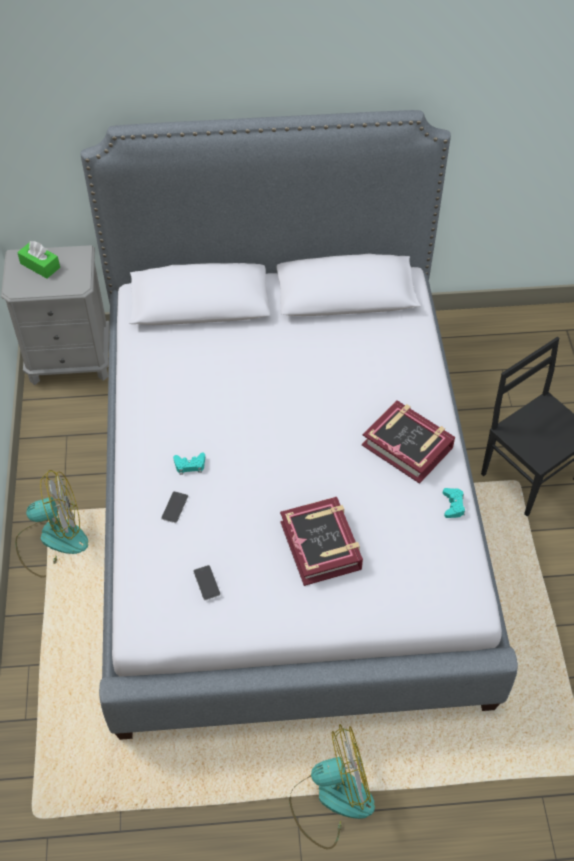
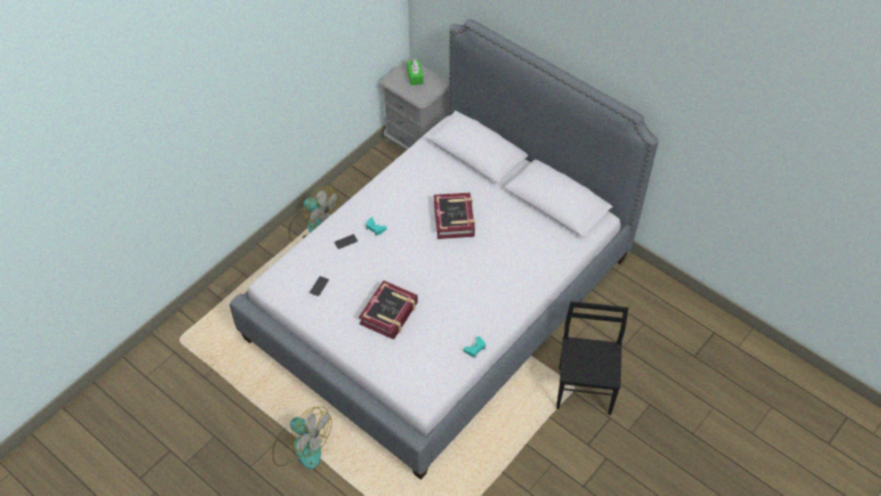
camera: 45 degrees right, 0 degrees up
(407, 446) = (489, 302): book -> book (454, 219)

